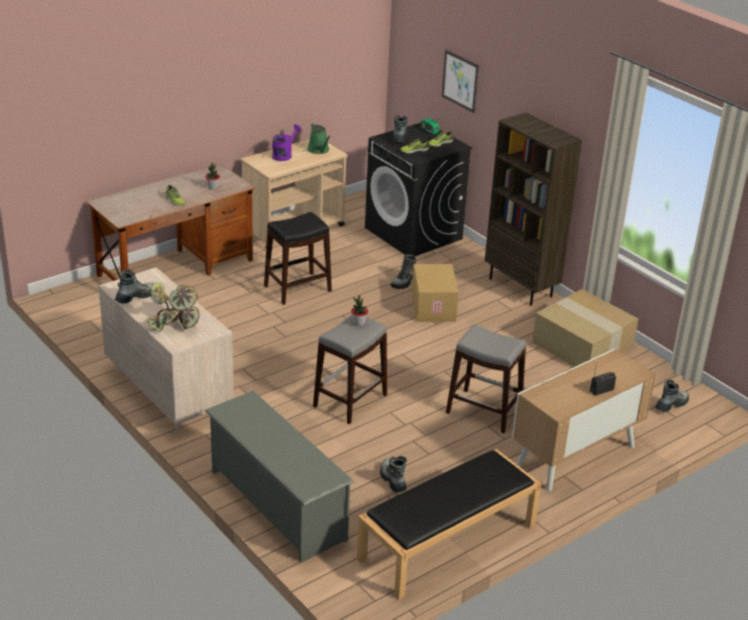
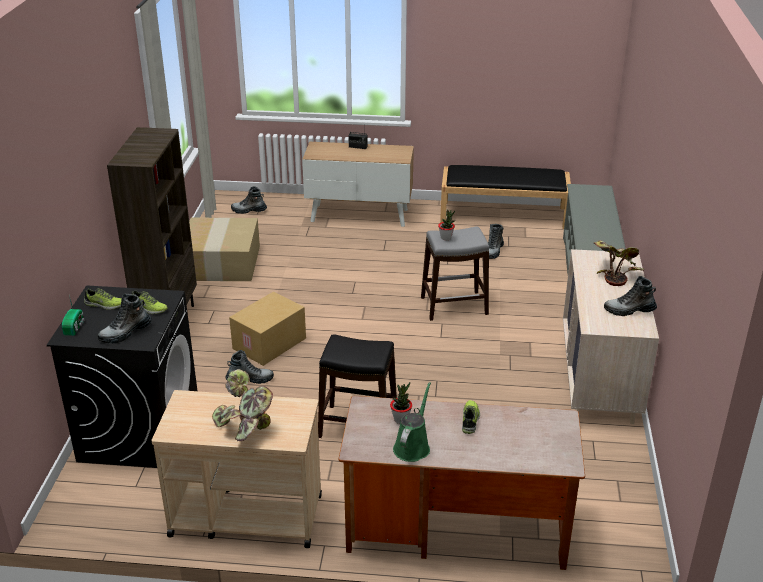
camera: 135 degrees left, 0 degrees up
(284, 155) = (246, 427): purple watering can -> potted plant
(319, 150) = (193, 413): green watering can -> green watering can (412, 446)
(460, 81) = (49, 234): picture -> none
(484, 411) = (370, 258): grey stool -> none

